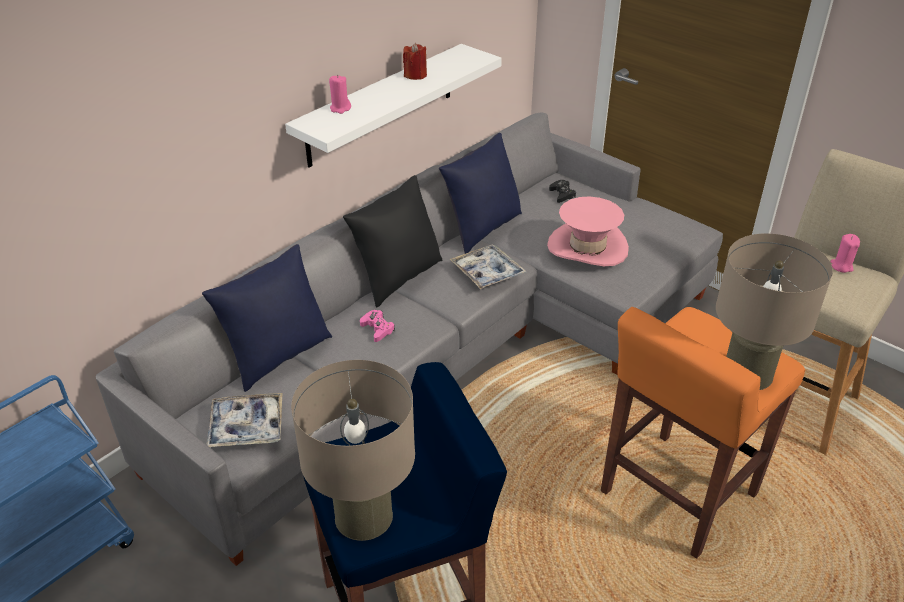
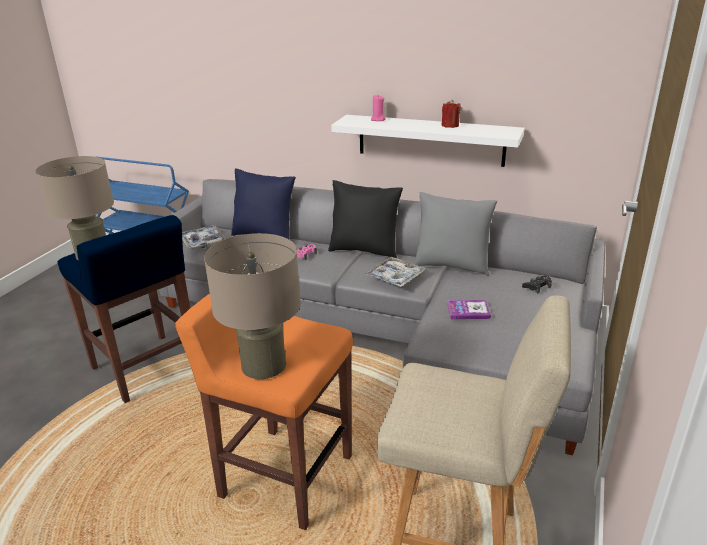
camera: 70 degrees right, 10 degrees down
(481, 229) = (451, 266): blue pillow -> grey pillow
(587, 247) = (468, 311): pink hat -> book
(841, 266) = (477, 409): pink candle -> none

